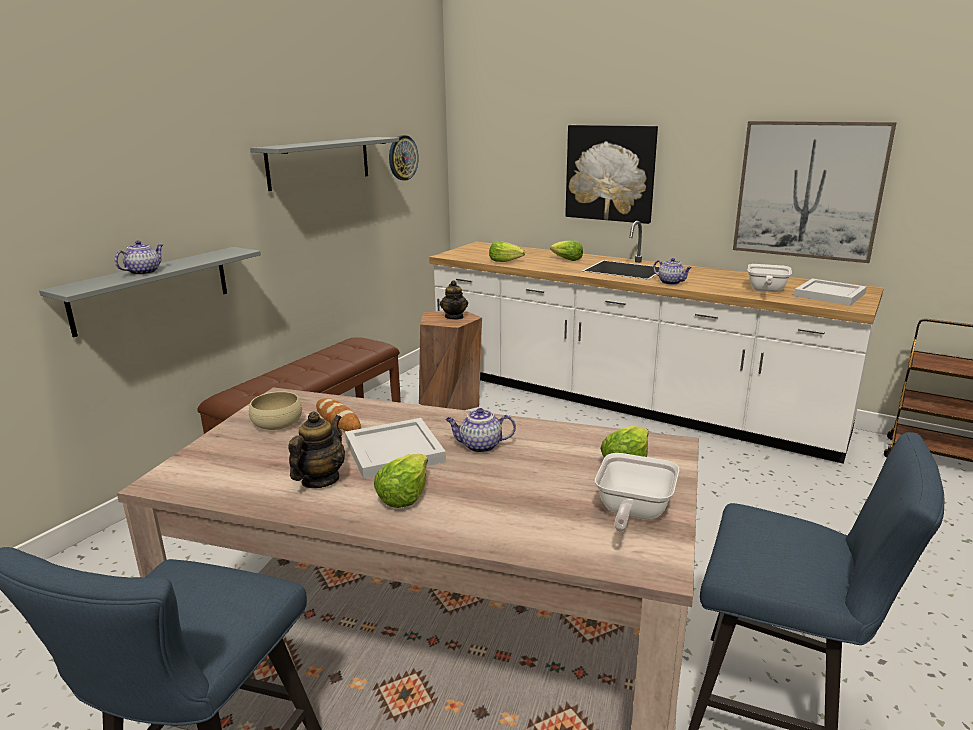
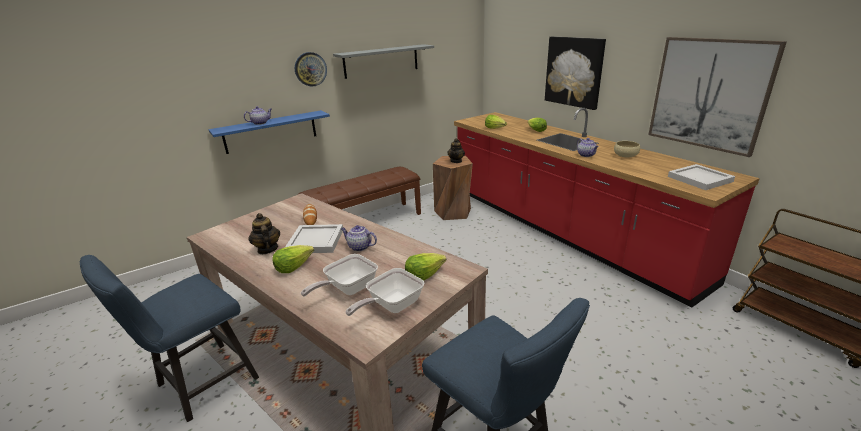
camera: 25 degrees right, 5 degrees up
(152, 289) = (270, 132): grey shelf -> blue shelf
(277, 423) = (281, 214): beige bowl -> beige bowl (625, 155)
(320, 480) = (267, 249): teapot -> teapot turned 75 degrees counterclockwise
(402, 158) = (445, 57): wall clock -> wall clock (310, 69)
(624, 401) = (562, 231): white counter -> red counter
(766, 290) = (650, 169): frying pan -> frying pan (347, 289)

